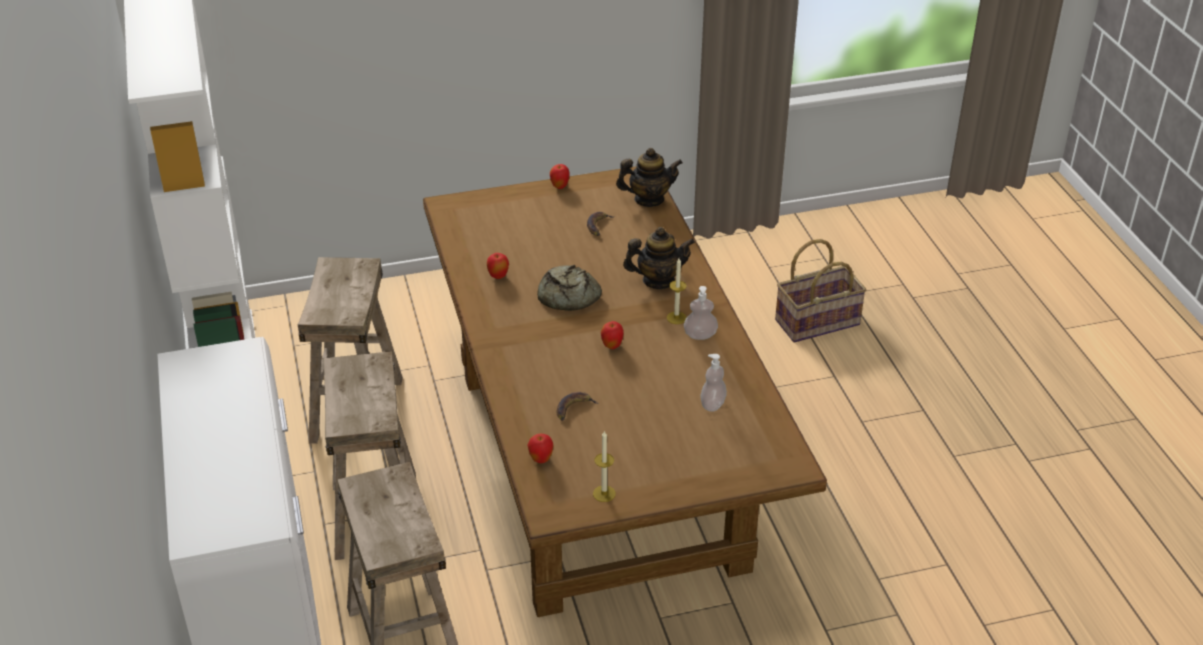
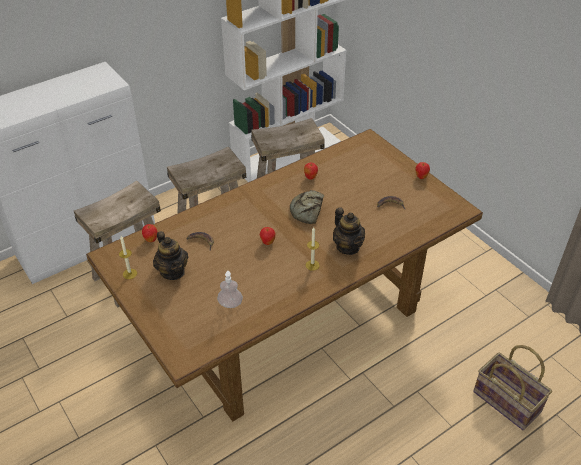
camera: 70 degrees right, 5 degrees up
(648, 199) = (437, 220): teapot -> teapot (173, 271)
(700, 335) = (299, 281): soap dispenser -> none

